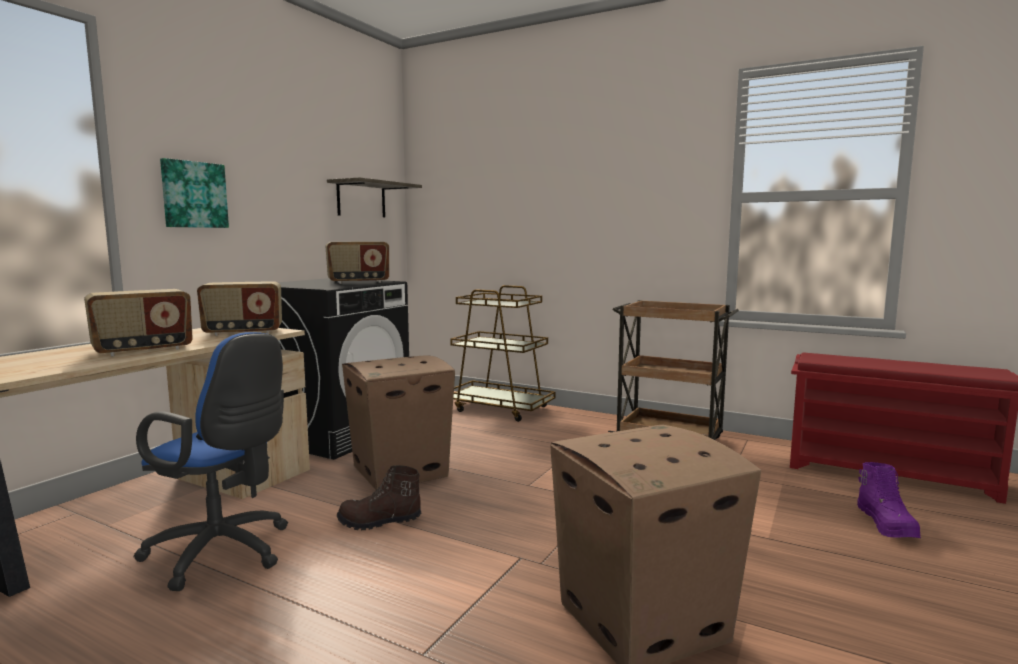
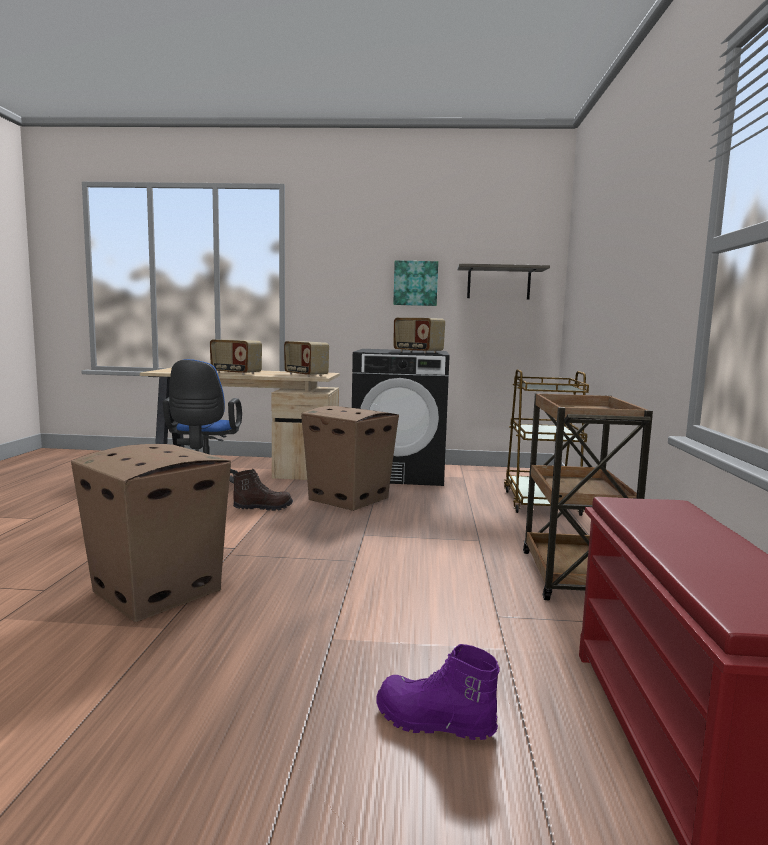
camera: 65 degrees right, 0 degrees up
(194, 195) = (335, 285): picture -> picture (415, 283)
(379, 522) = (263, 508): brown boot -> brown boot turned 105 degrees clockwise
(887, 525) = (434, 723): purple boot -> purple boot turned 45 degrees clockwise

